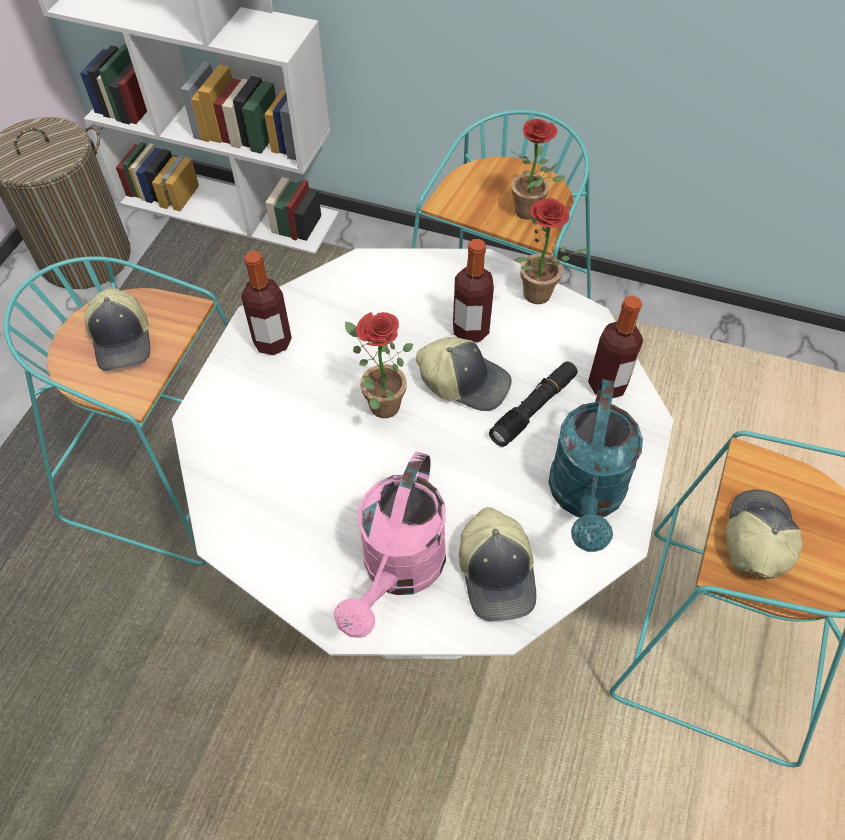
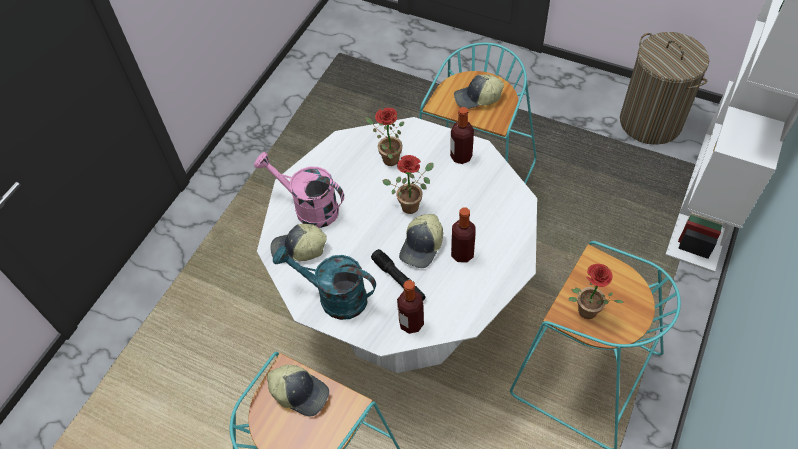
camera: 100 degrees right, 0 degrees up
(536, 299) = (487, 294): potted plant -> potted plant (387, 159)

